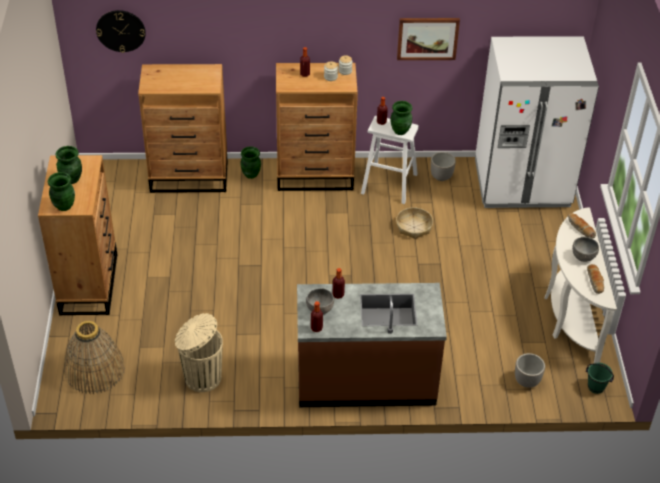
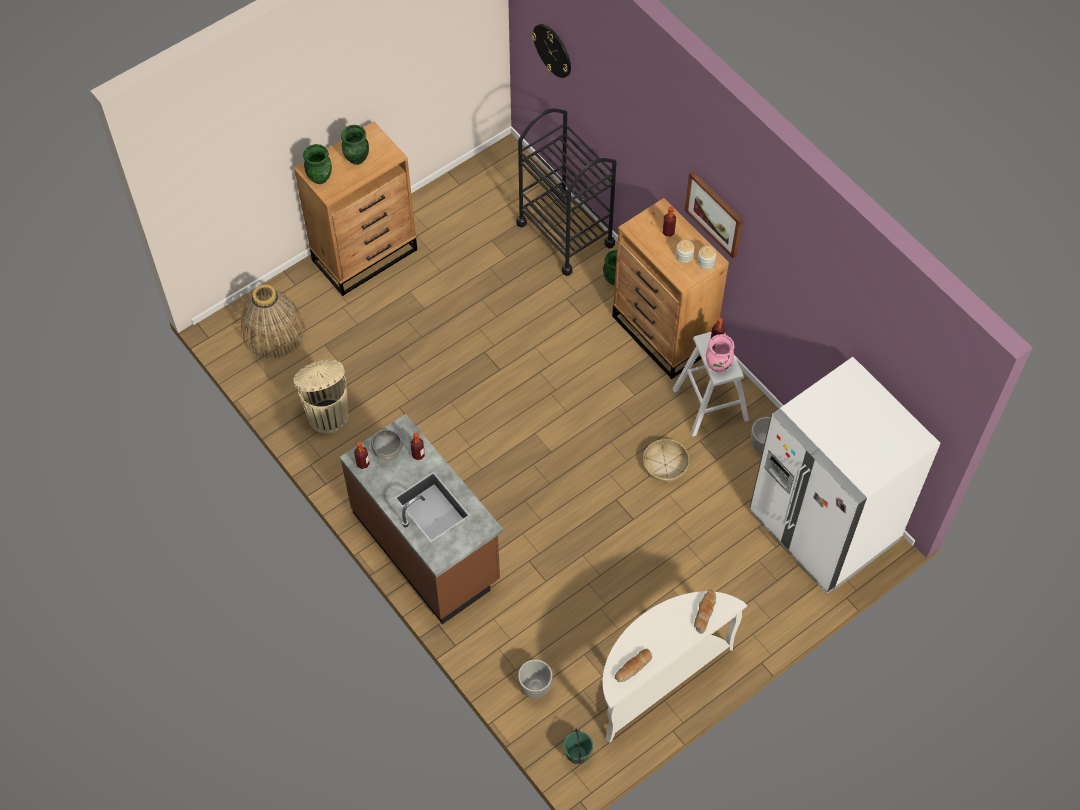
camera: 55 degrees right, 15 degrees up
(190, 177) = (565, 233): brown dresser -> black cart
(400, 131) = (718, 365): green vase -> pink vase
(427, 38) = (798, 301): picture -> picture (714, 214)
(583, 257) = (661, 638): grey bowl -> none

